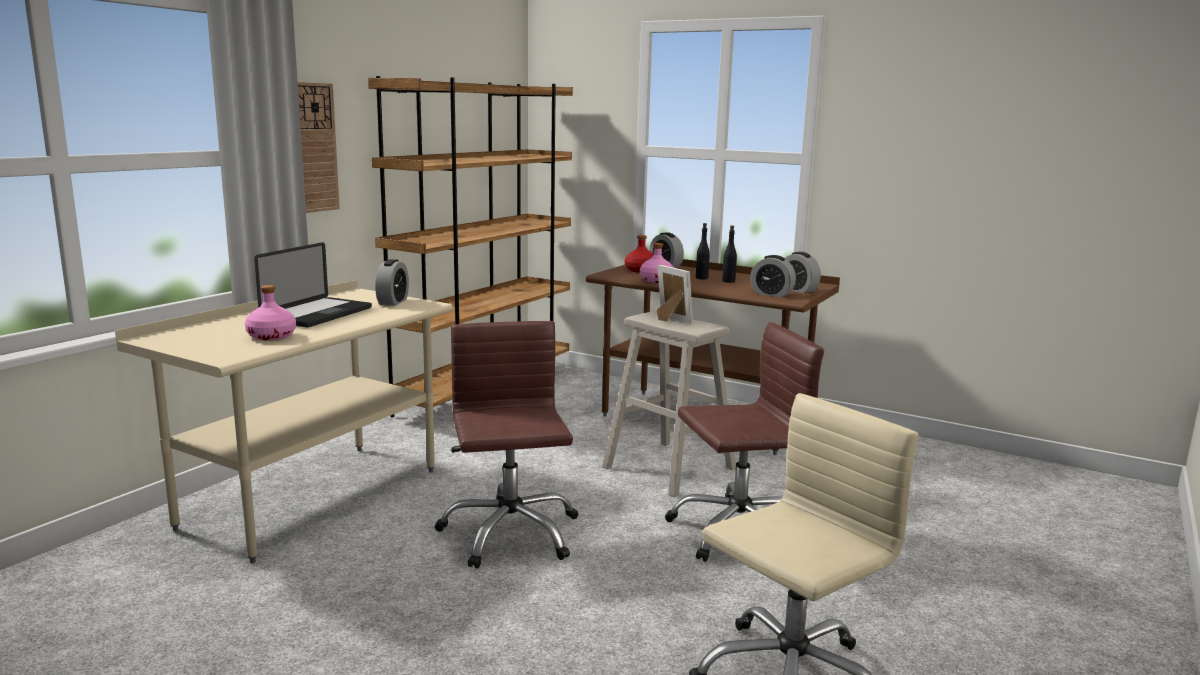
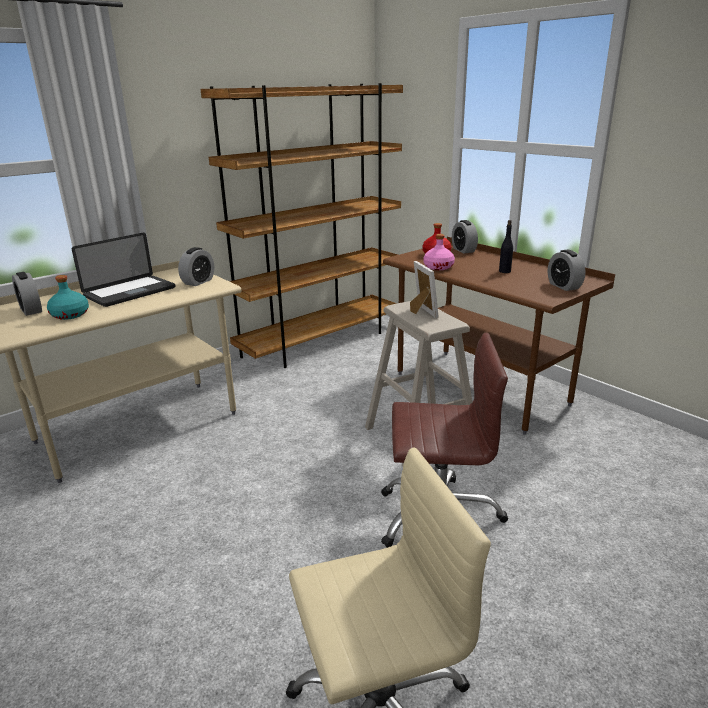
camera: 20 degrees right, 10 degrees up
(271, 336) = (70, 315): pink bottle -> turquoise bottle
(315, 148) = (155, 151): wall clock -> none
(509, 533) = (249, 486): brown office chair -> none
(701, 278) = (483, 266): black bottle -> none
(771, 294) = (531, 290): alarm clock -> alarm clock (31, 310)

